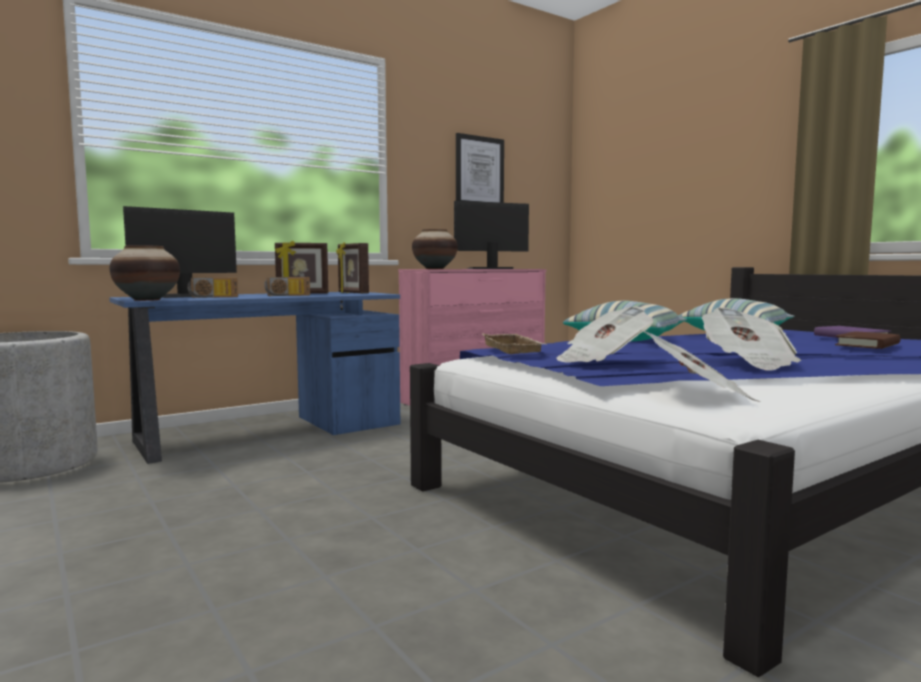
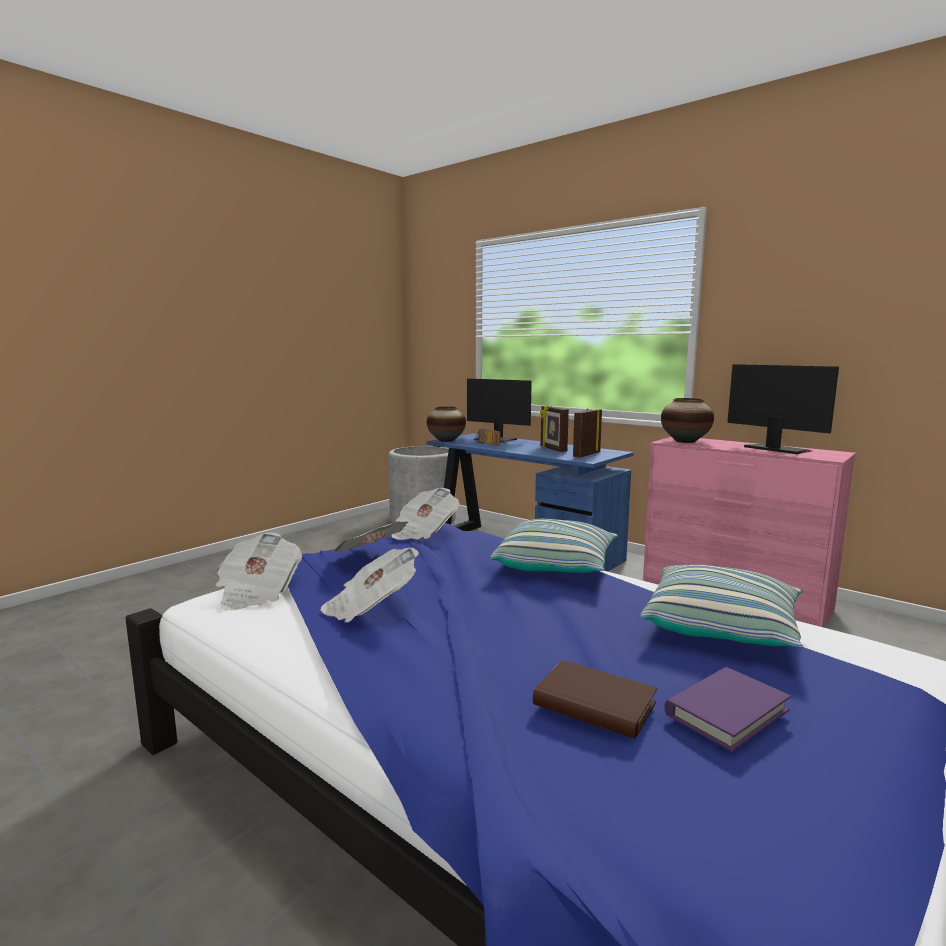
camera: 75 degrees right, 5 degrees up
(288, 295) = (524, 449): radio -> none
(479, 171) = (841, 315): picture -> none
(515, 349) = (423, 532): beige tray -> newspaper

